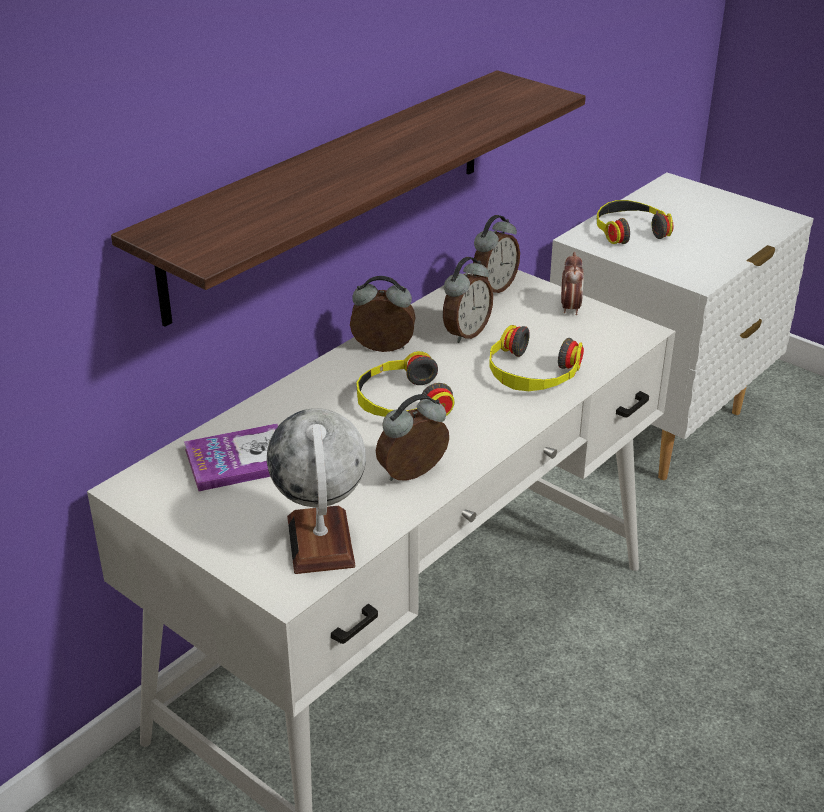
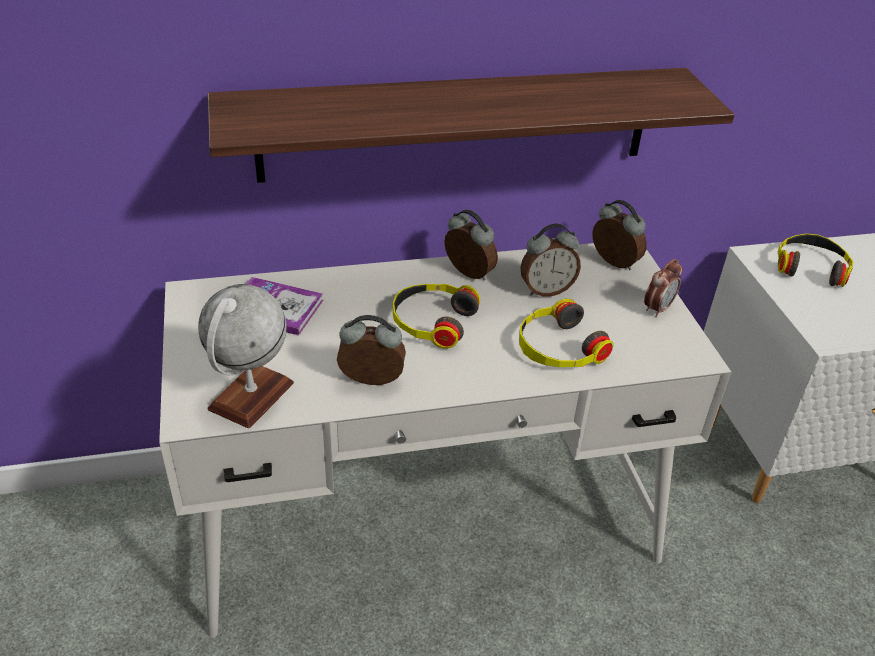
camera: 35 degrees right, 5 degrees up
(493, 288) = (613, 264): alarm clock -> alarm clock turned 120 degrees counterclockwise

